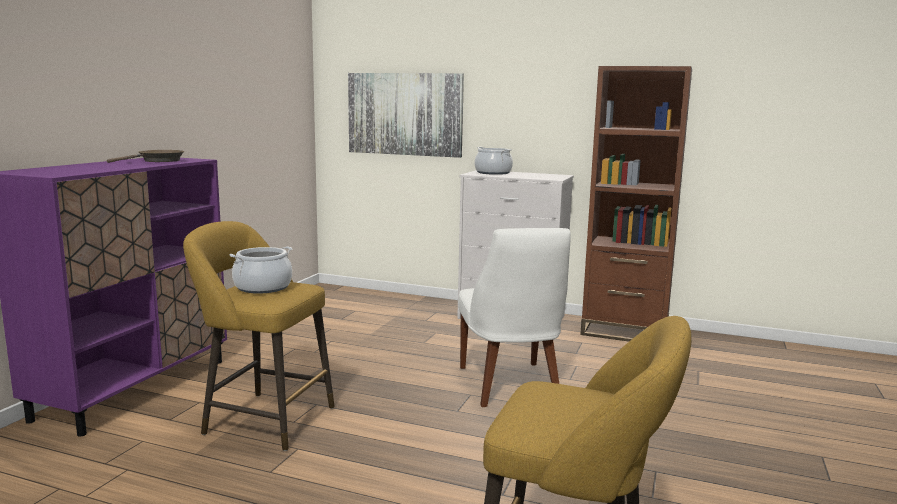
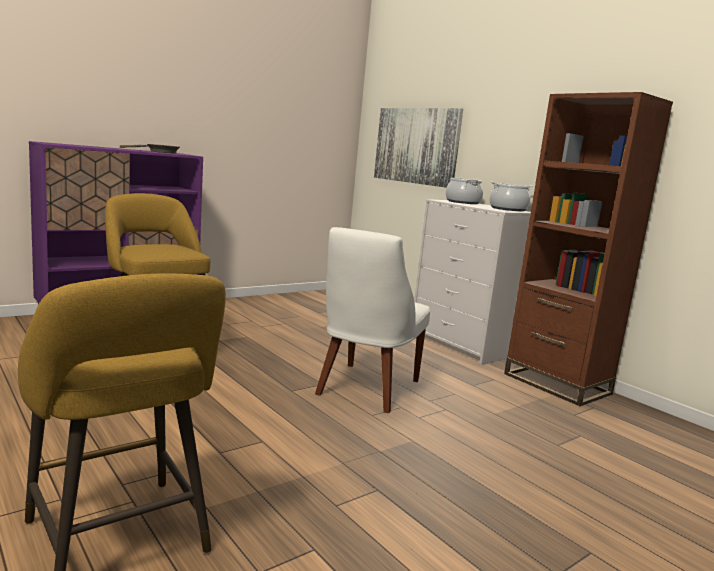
camera: 30 degrees right, 0 degrees up
(262, 287) = (160, 247): cooking pot -> cooking pot (508, 209)

